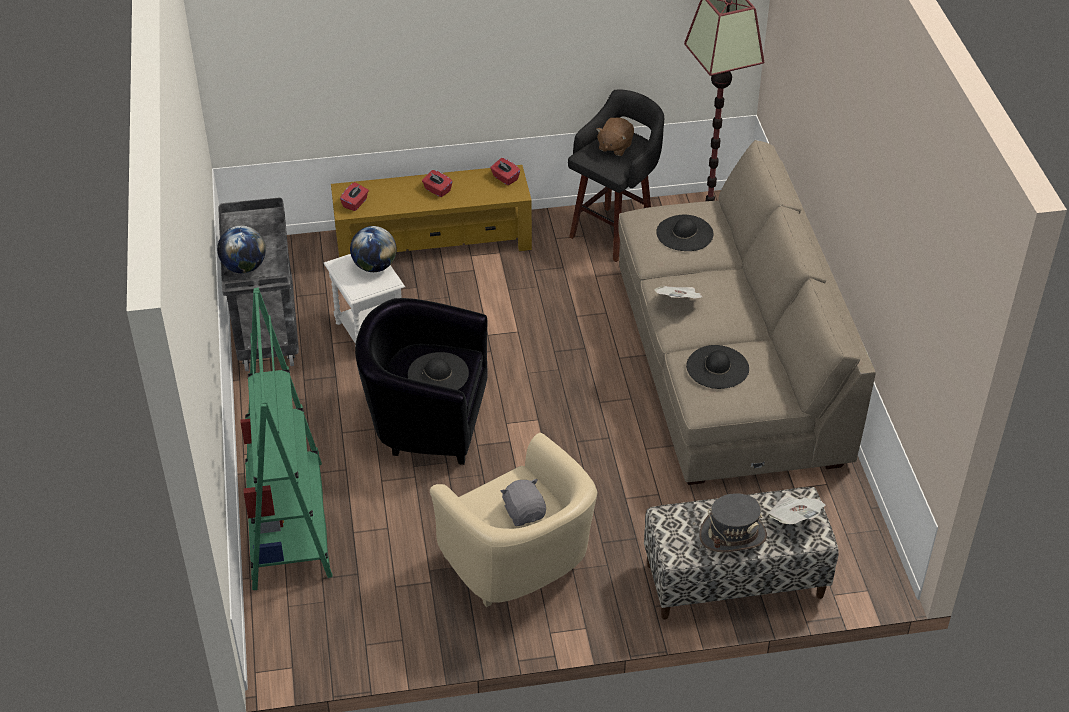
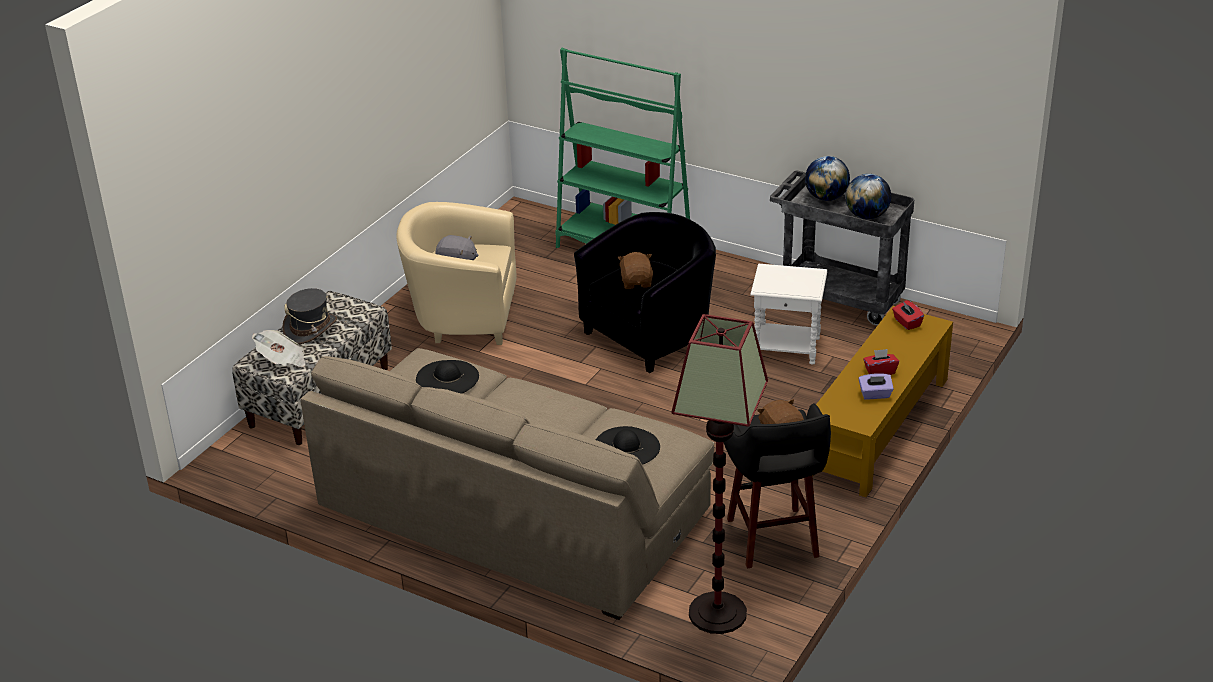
camera: 130 degrees right, 10 degrees down
(374, 266) = (791, 287): globe -> globe (867, 216)
(438, 374) = (637, 282): black hat -> brown plush toy
(470, 181) = (875, 395): none -> purple tissue box
(505, 178) = (857, 416): red tissue box -> none
(679, 302) = (546, 401): newspaper -> none

